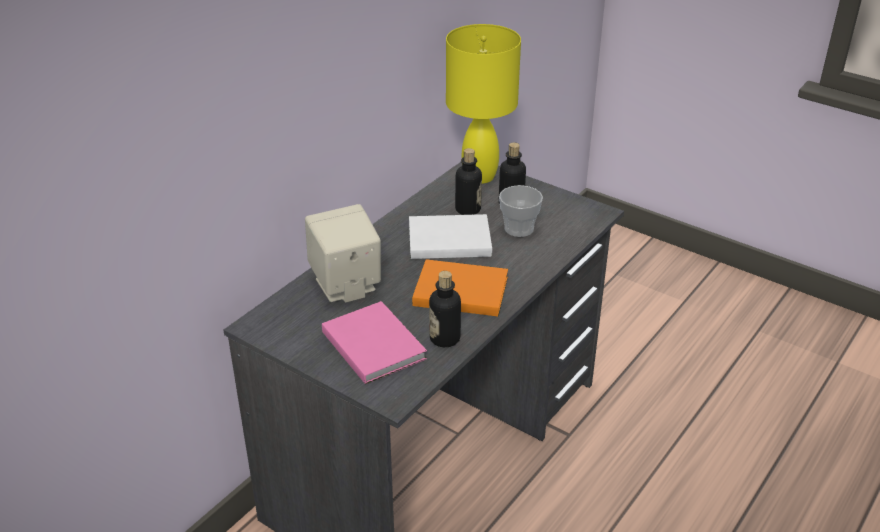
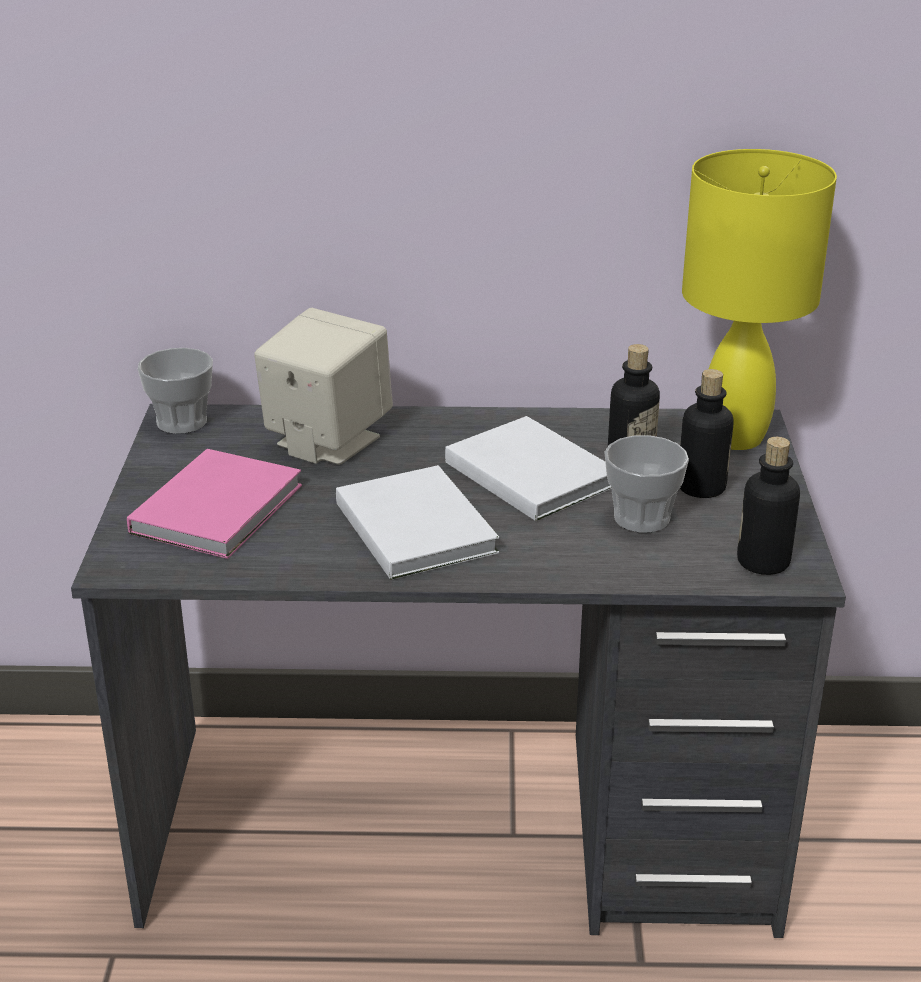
camera: 55 degrees right, 5 degrees down
(262, 325) = (181, 422): none -> cup
(444, 338) = (289, 555): bottle -> bottle (763, 562)
(458, 290) = (416, 525): orange book -> white book

